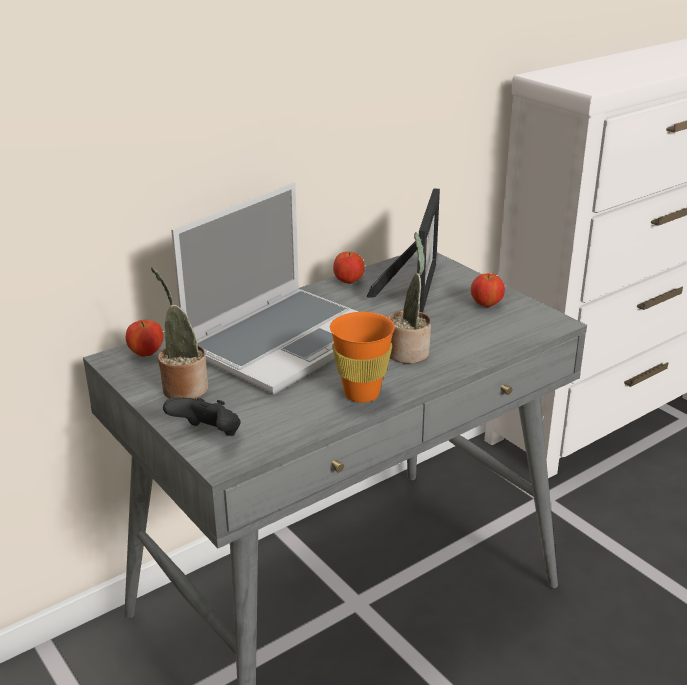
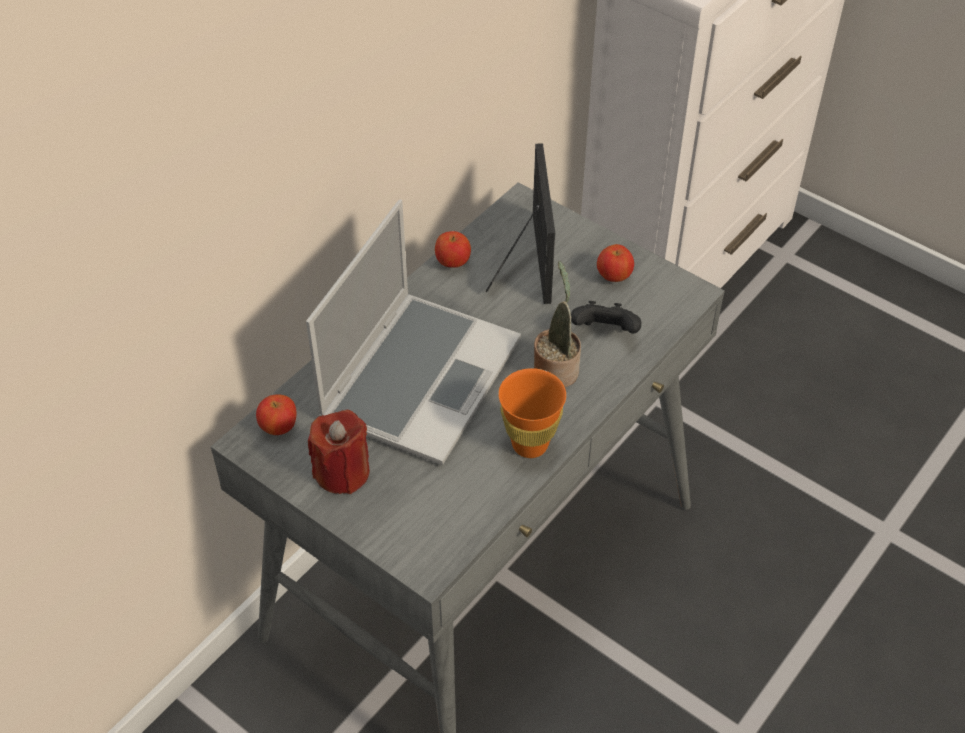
camera: 15 degrees left, 20 degrees up
(183, 387) = (342, 472): potted plant -> red candle
(208, 435) = (399, 537): black game controller -> black game controller (605, 333)

